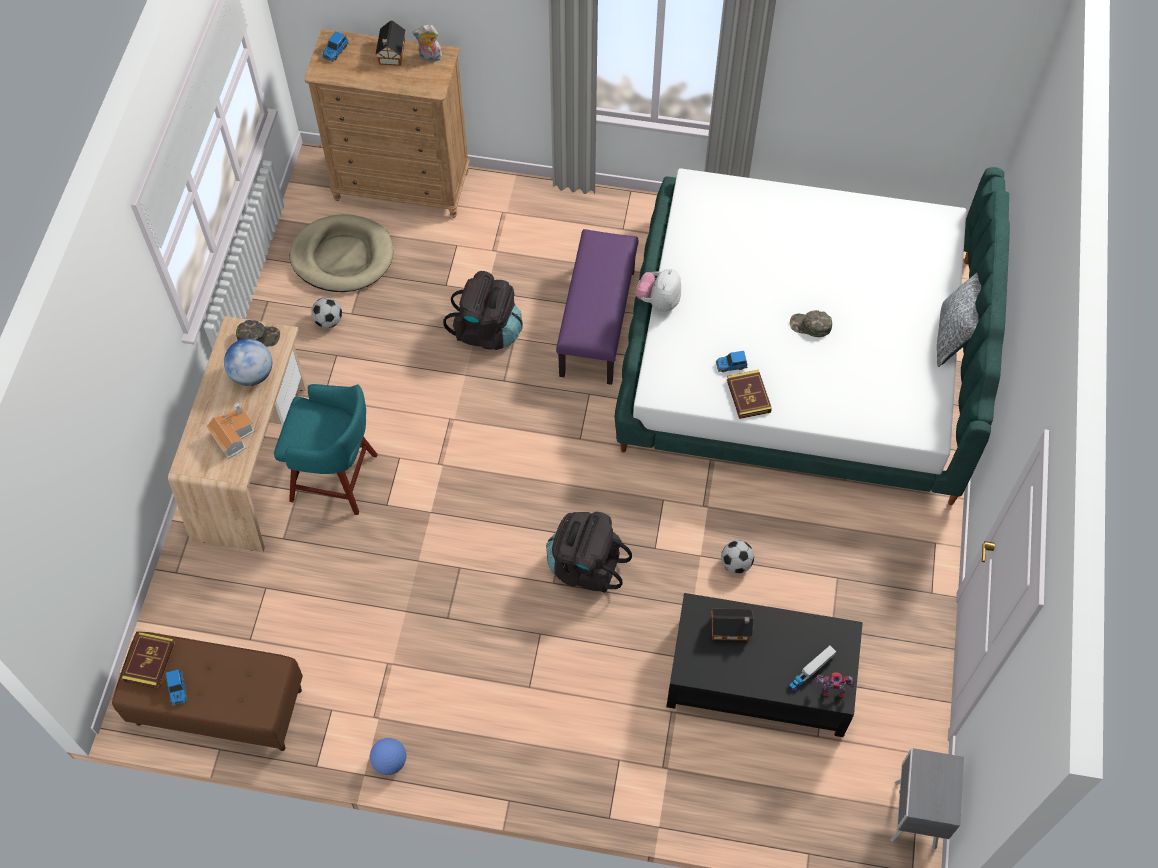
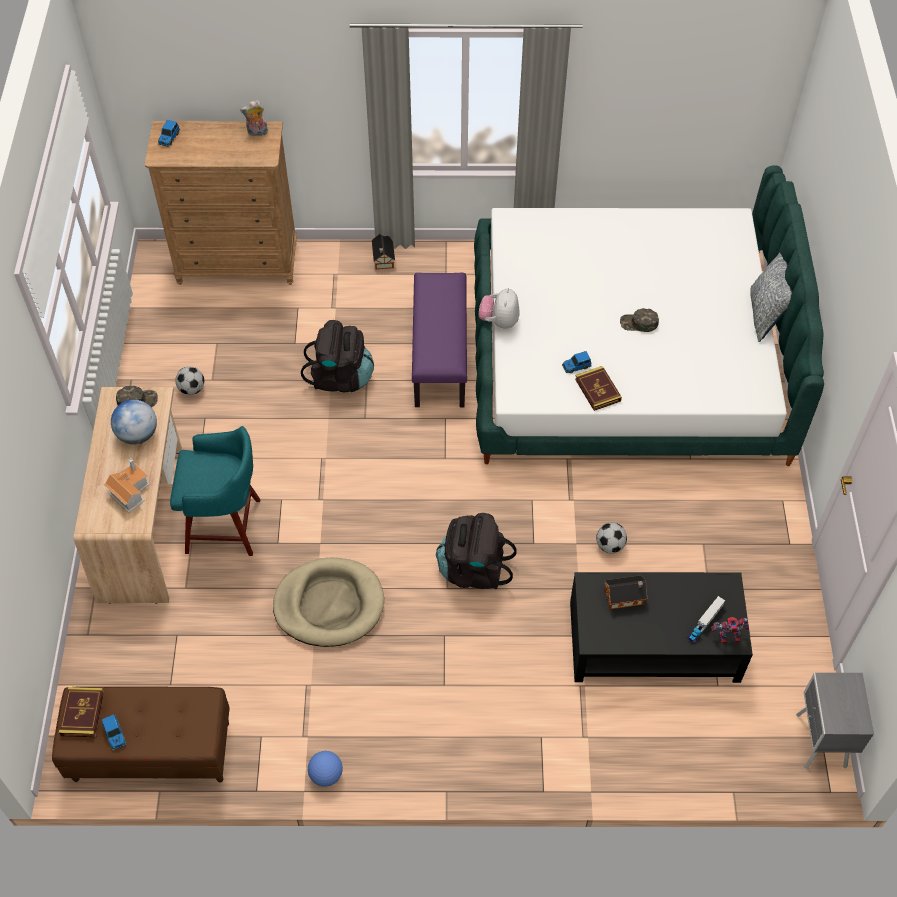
camera: 10 degrees left, 5 degrees down
(342, 256) = (194, 331): beige dog bed -> beige dog bed (329, 604)
(391, 53) = (221, 134): toy house -> toy house (383, 259)

